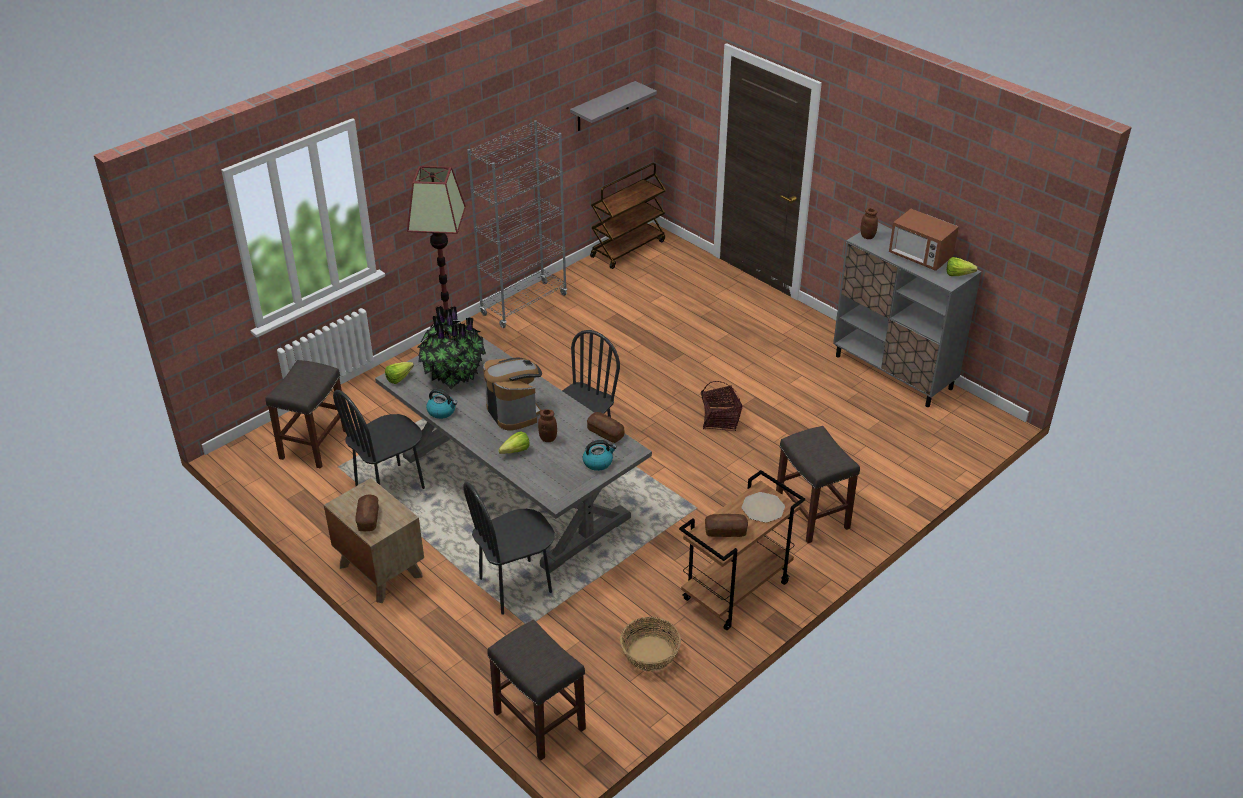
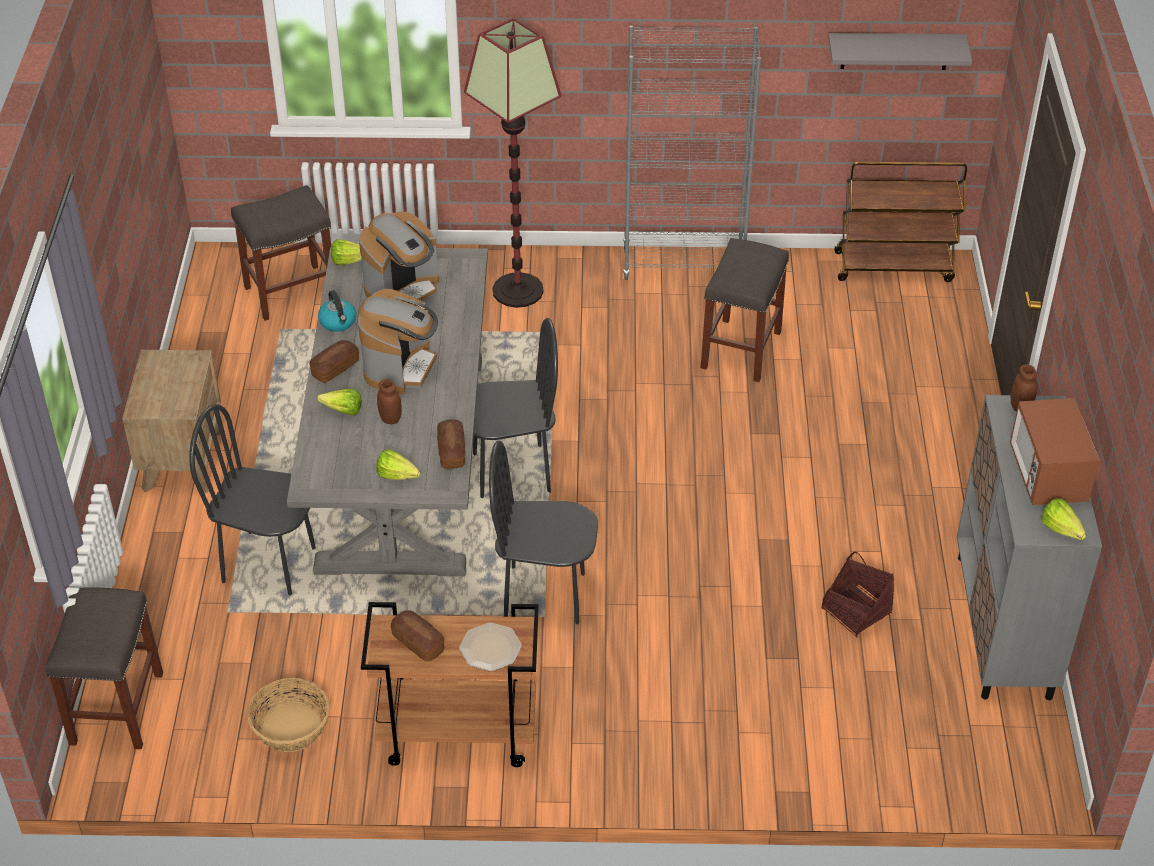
camera: 45 degrees right, 5 degrees up
(368, 518) = (155, 389): bread -> bread (335, 368)
(390, 487) = (296, 382): black chair -> black chair (544, 595)
(453, 374) = (402, 289): potted plant -> coffee machine
(598, 462) = (400, 477): kettle -> lettuce
(719, 420) = (708, 538): basket -> basket (856, 611)
(813, 515) = (653, 719): grey stool -> grey stool (741, 351)

